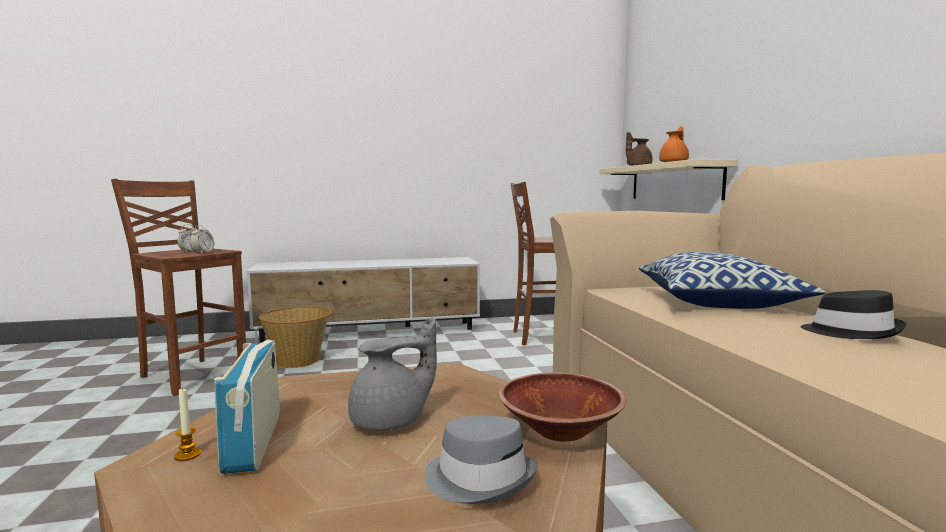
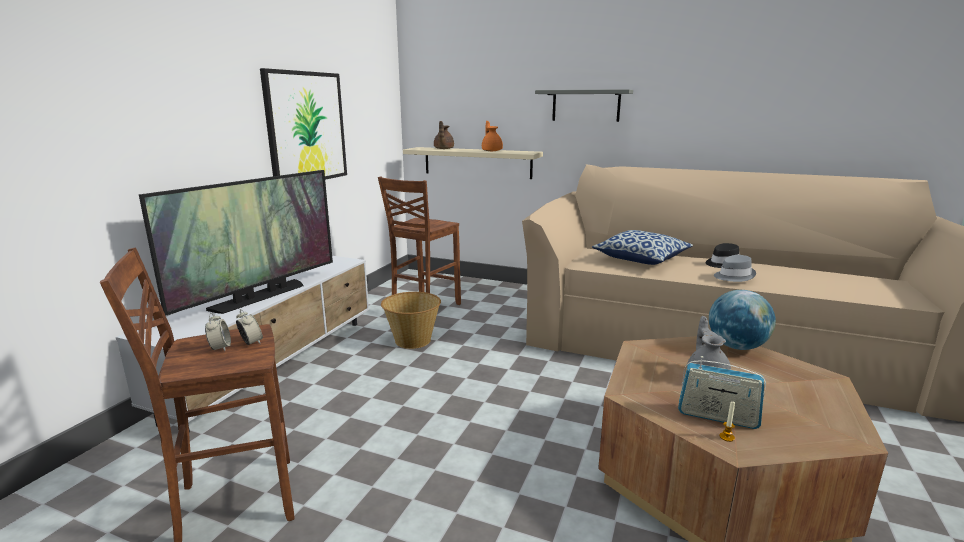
camera: 55 degrees left, 10 degrees up
(298, 360) = (299, 423): basket -> basket (412, 340)
(354, 264) = (259, 297): none -> television
(467, 138) = (306, 128): none -> picture
(480, 478) = (777, 374): grey hat -> grey hat (733, 276)
(560, 430) = (736, 346): brown bowl -> globe
(793, 80) = (586, 105): none -> grey shelf

